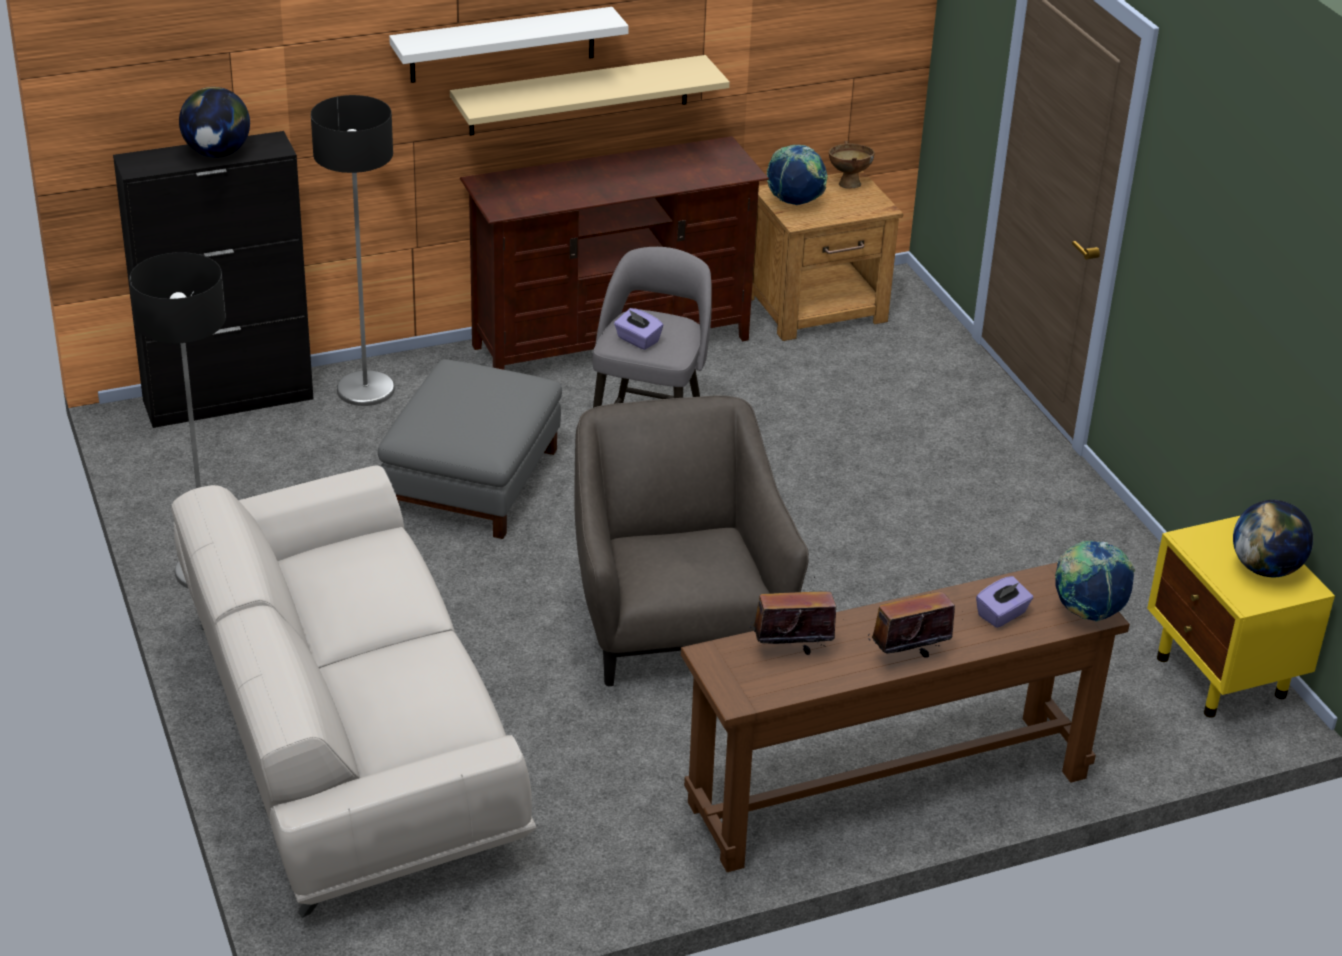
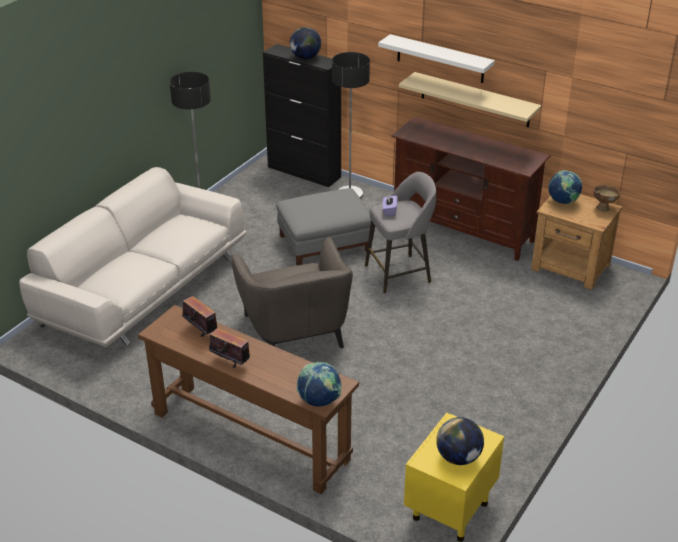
camera: 55 degrees right, 0 degrees up
(676, 622) = (296, 331): grey armchair -> grey armchair turned 120 degrees clockwise
(1002, 615) = (289, 377): purple tissue box -> none

